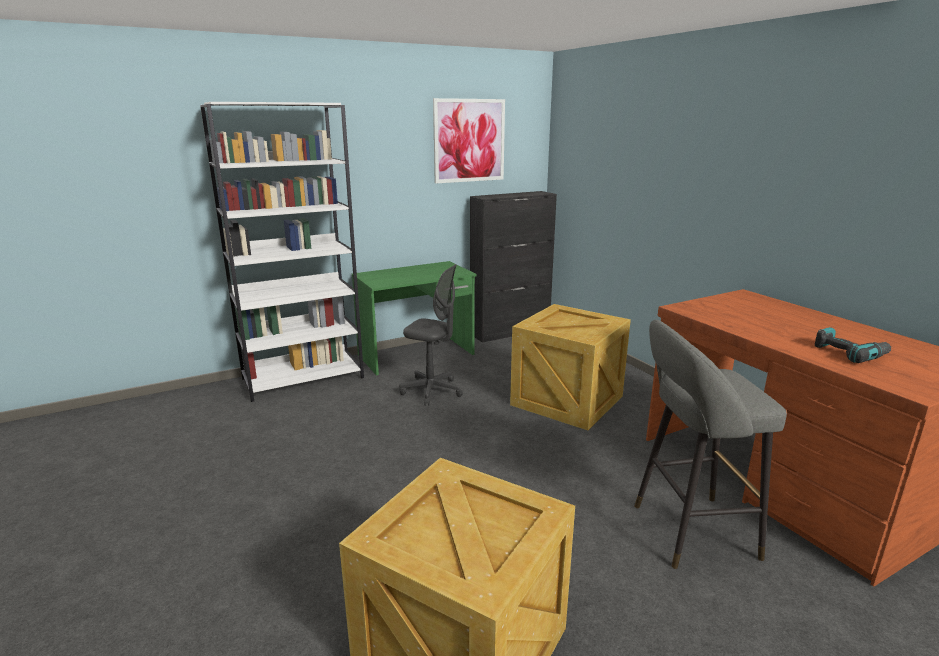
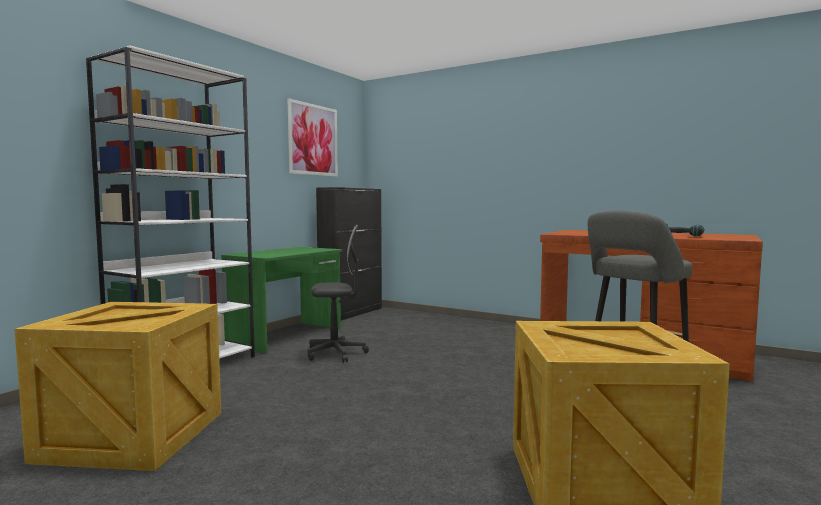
camera: 30 degrees left, 15 degrees down
(569, 400) = (456, 340): crate -> crate (136, 435)

